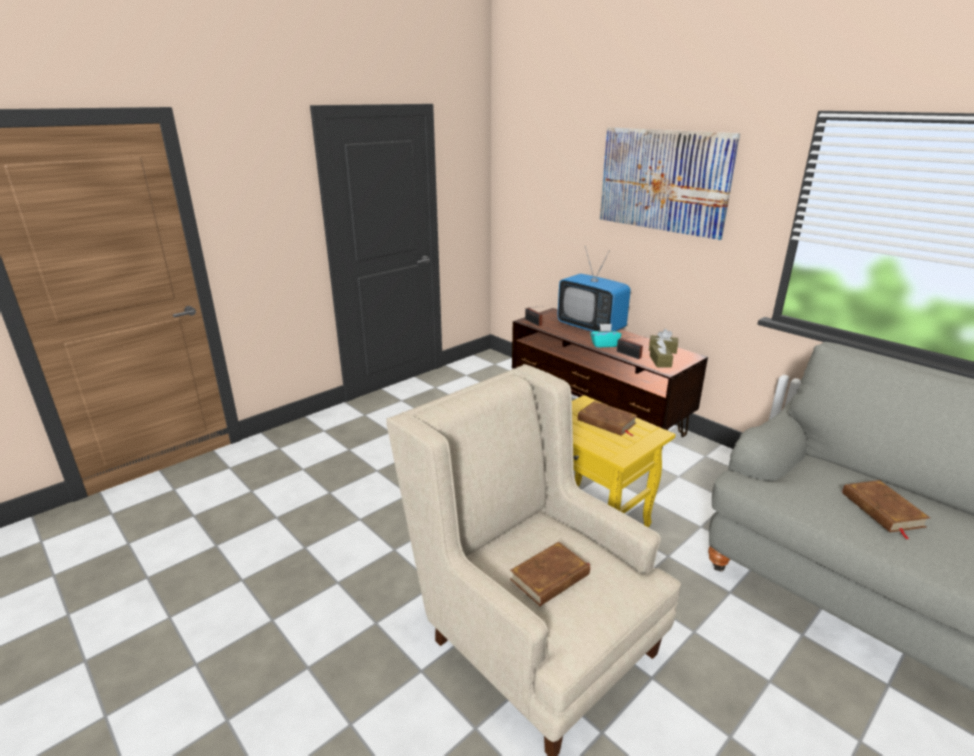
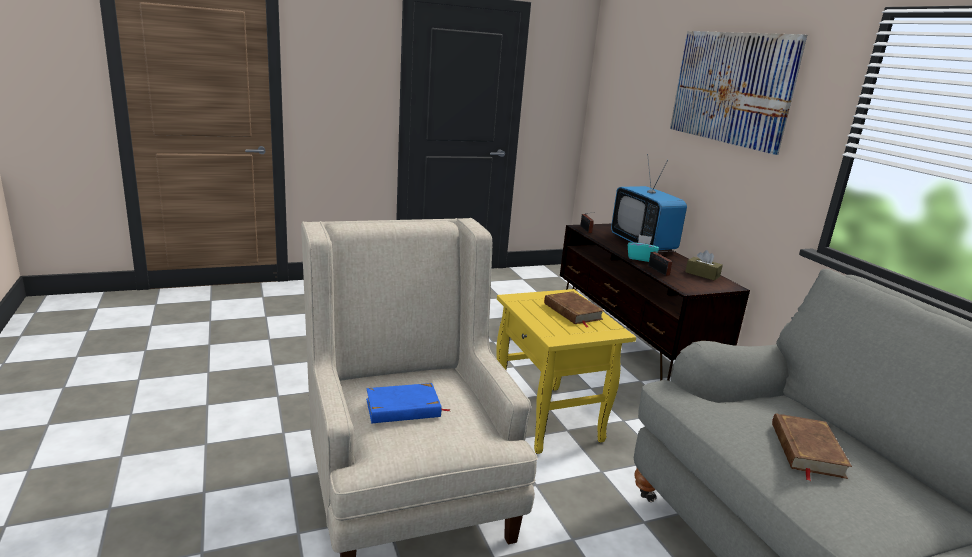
camera: 20 degrees right, 5 degrees down
(550, 577) = (403, 408): brown book -> blue book
(660, 361) = (688, 282): brown tissue box -> none

